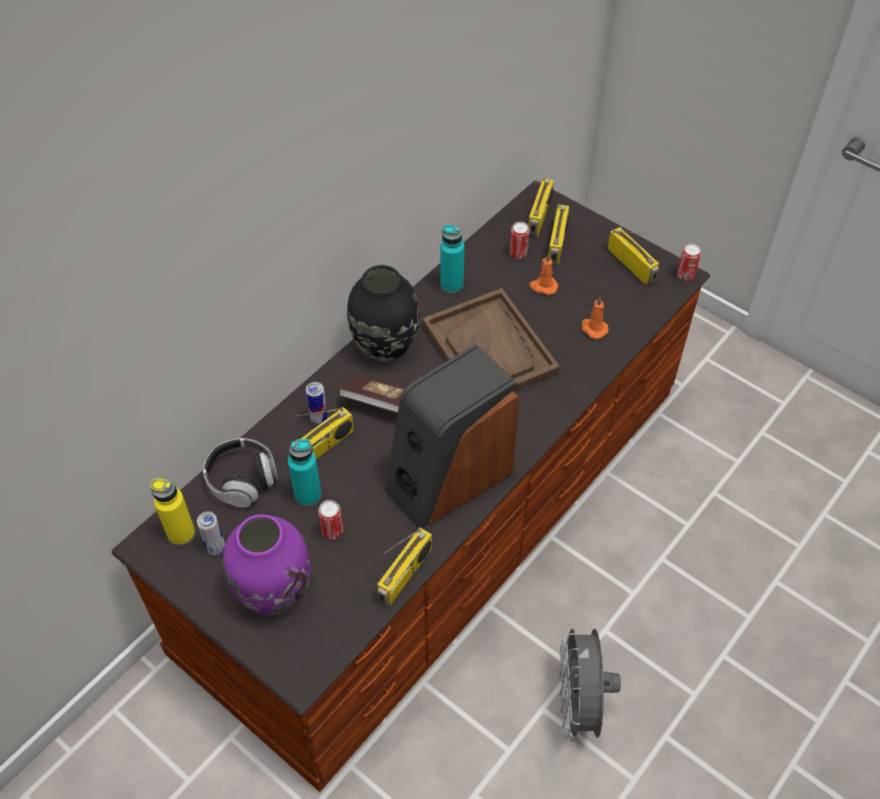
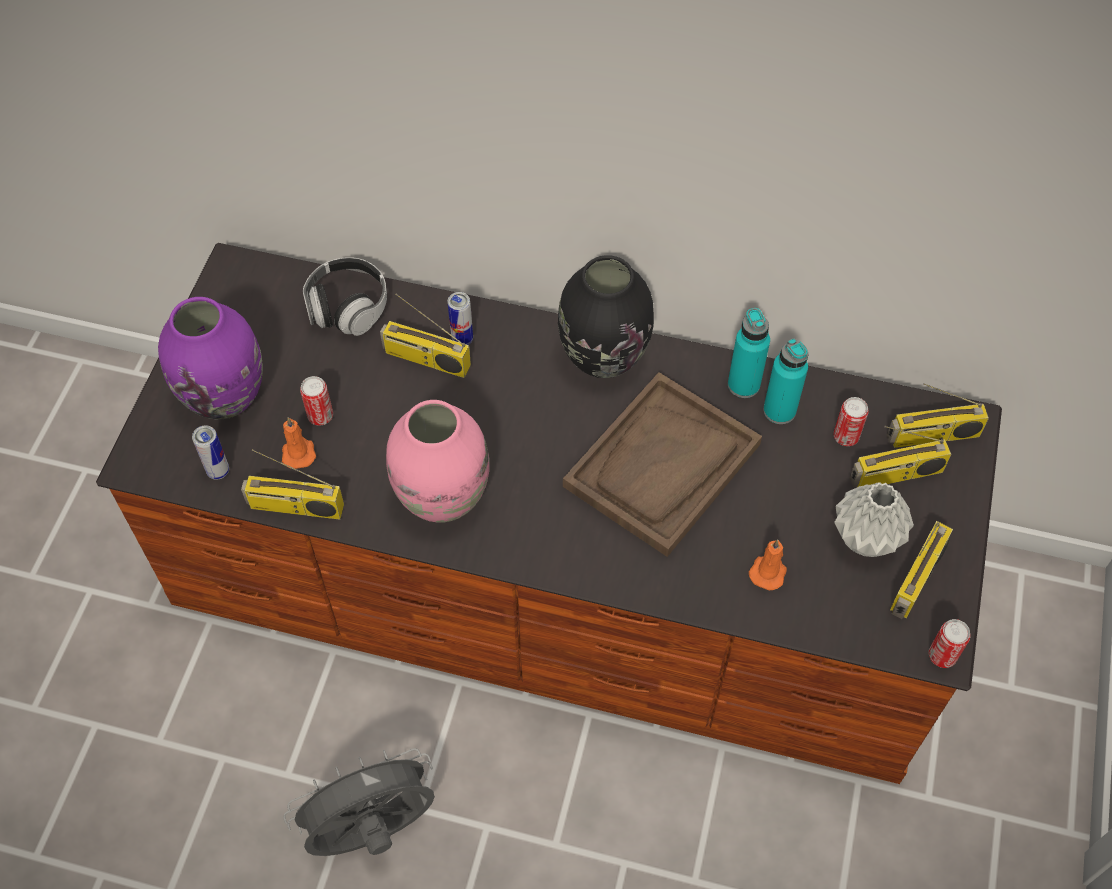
camera: 65 degrees right, 5 degrees up
(181, 534) = (259, 287): yellow bottle -> none
(216, 548) = (255, 324): can -> can (218, 471)
(308, 495) = (357, 373): turquoise bottle -> turquoise bottle (779, 410)
(378, 402) = (517, 384): book -> none
(448, 479) = (443, 498): speaker -> pink vase
(543, 286) = (806, 486): orange candle -> orange candle (298, 452)
(592, 274) = (866, 537): none -> grey vase

